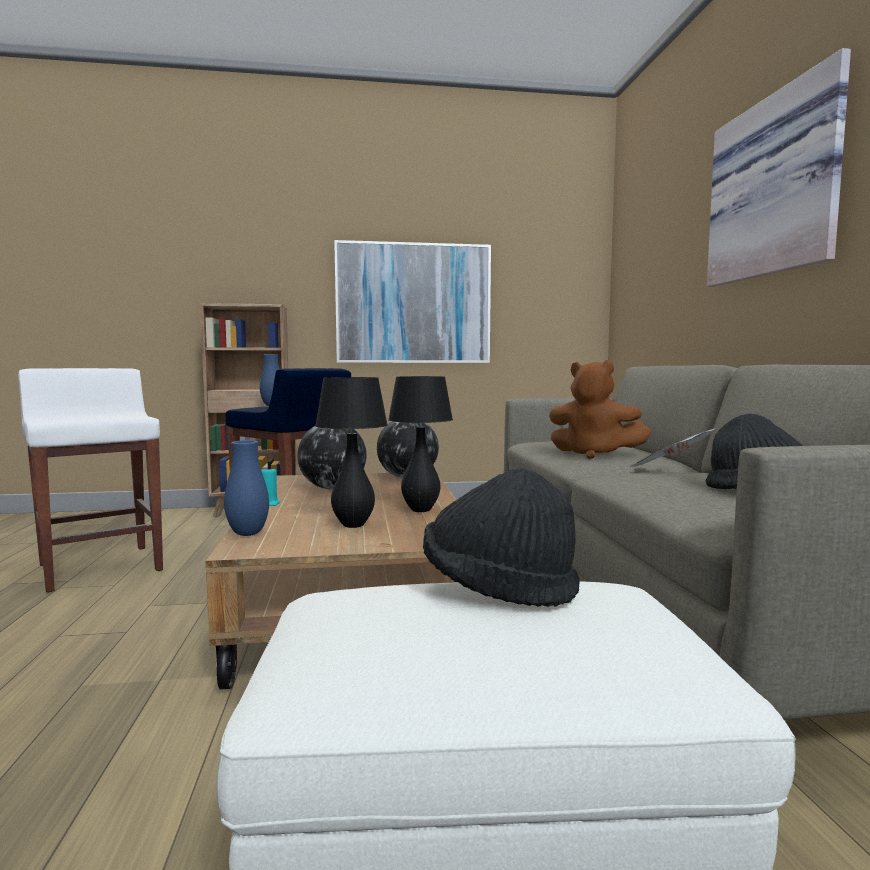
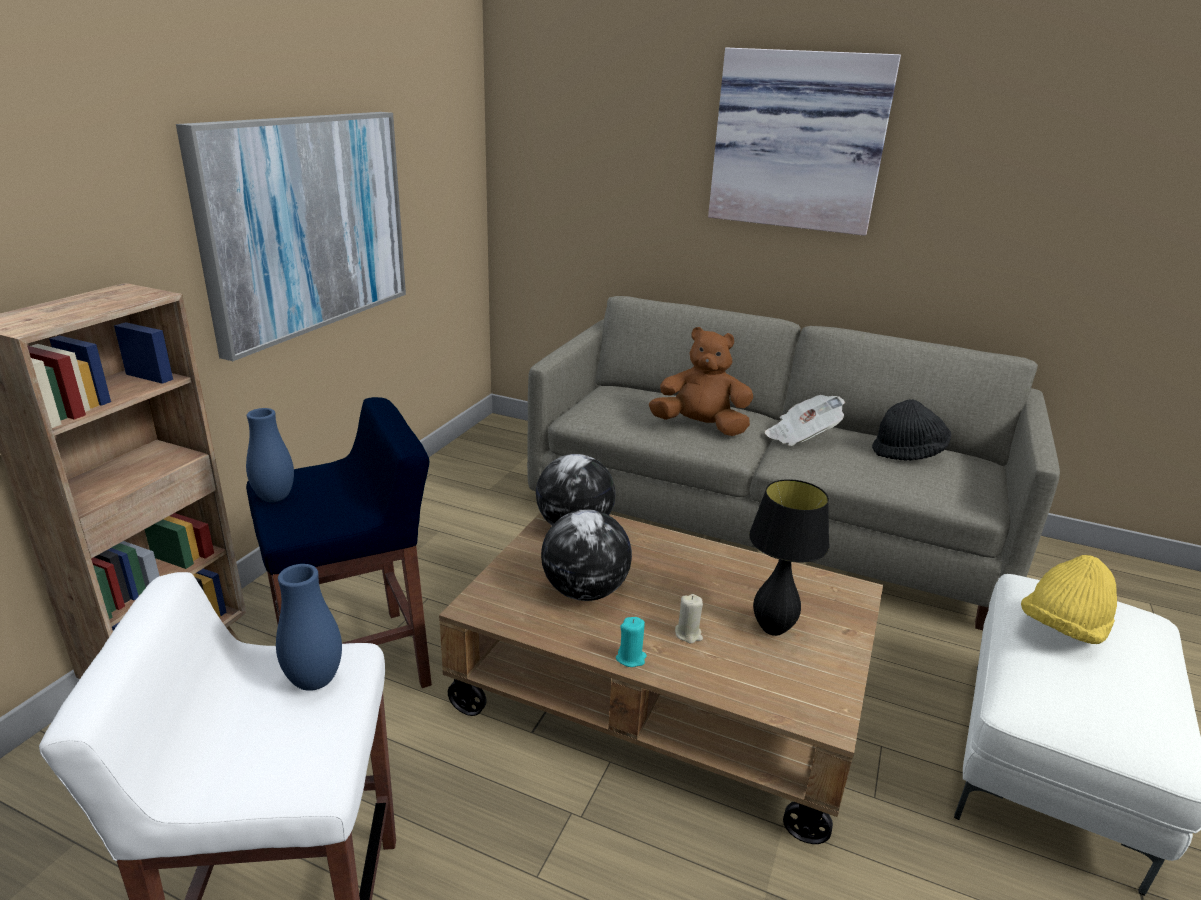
camera: 60 degrees left, 20 degrees up
(248, 533) = (767, 704): blue vase -> blue vase (315, 681)
(314, 510) = (688, 634): none -> beige candle
(420, 510) = (738, 573): black table lamp -> none
(498, 588) = (1062, 629): black hat -> yellow hat
(594, 454) = (700, 427): brown plush toy -> brown plush toy turned 135 degrees counterclockwise

